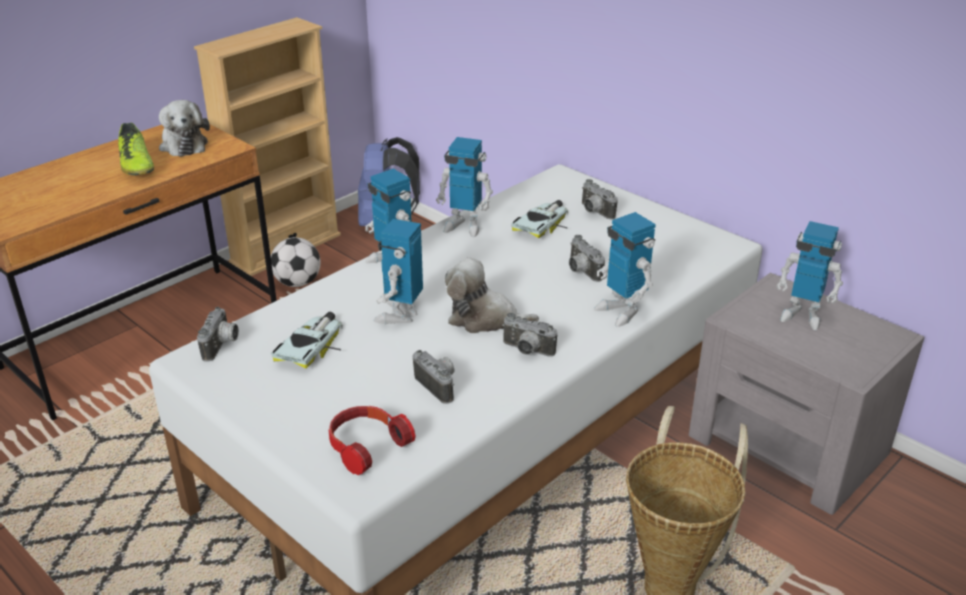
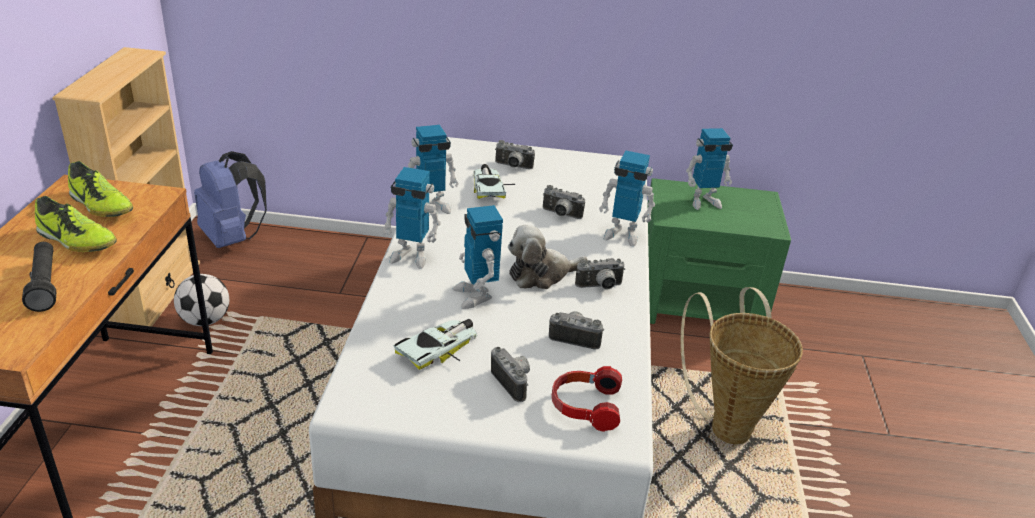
camera: 40 degrees left, 0 degrees up
(80, 189) = (44, 284): none -> black flashlight
(183, 144) = (101, 206): plush toy -> shoe
(222, 346) = (361, 381): camera -> camera (514, 382)
(313, 346) = (440, 348): toy car -> toy car turned 60 degrees clockwise
(788, 445) = (698, 302): grey nightstand -> green nightstand

